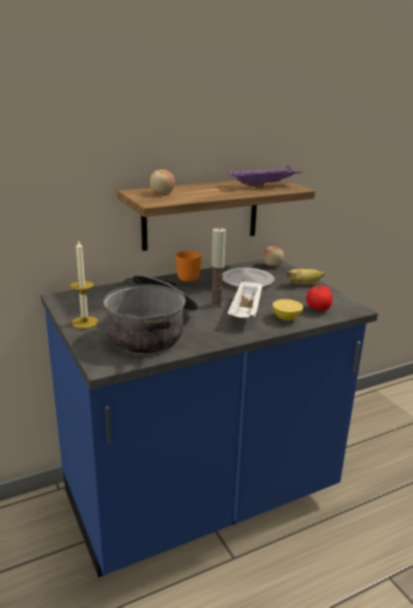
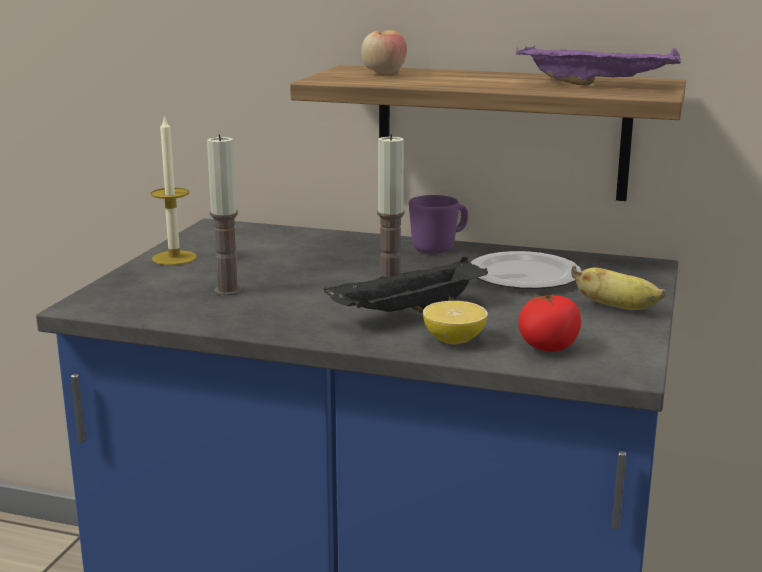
camera: 45 degrees right, 5 degrees down
(153, 330) = (228, 291): cooking pot -> candle
(189, 277) = (440, 247): orange mug -> purple mug
(246, 312) = (408, 313): white tray -> black tray
(272, 265) = (631, 268): apple -> none

